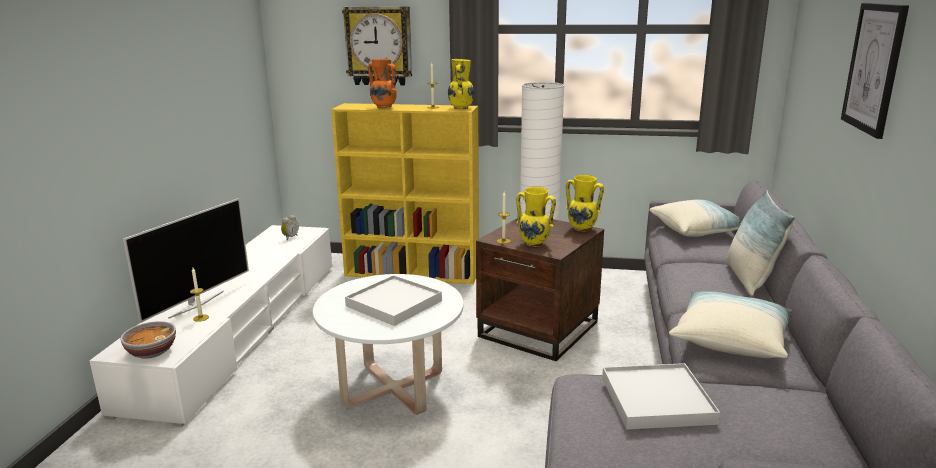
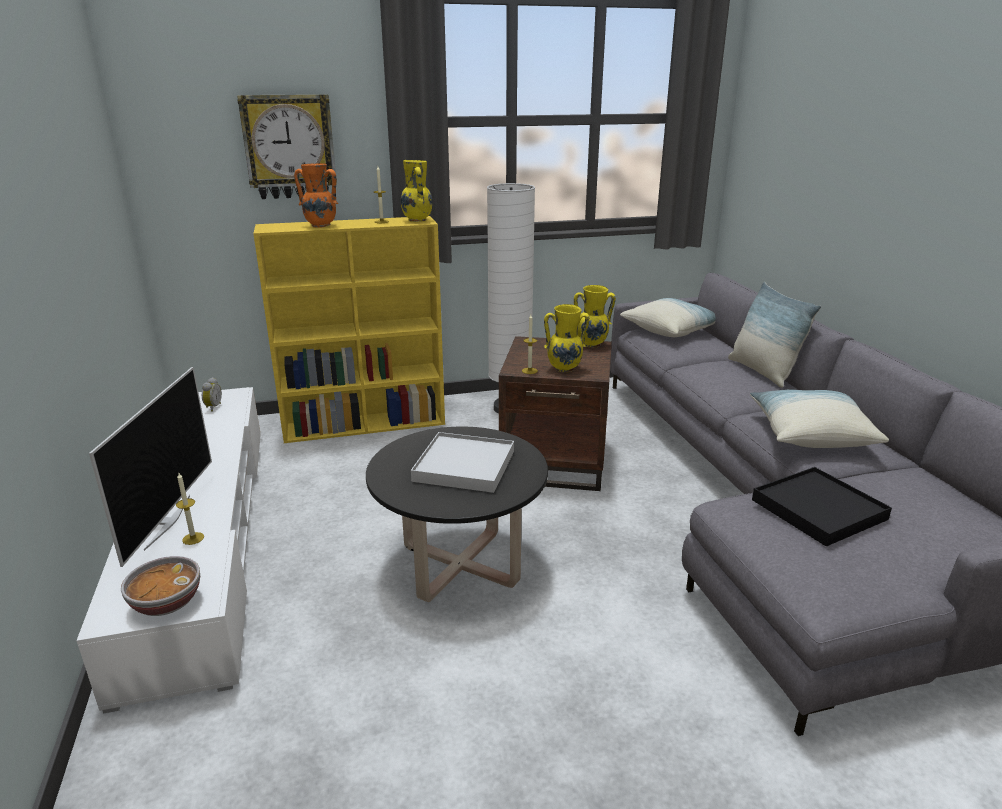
camera: 25 degrees left, 5 degrees up
(393, 389) = (460, 565): white coffee table -> black coffee table
(657, 400) = (818, 509): white tray -> black tray
(874, 68) = (891, 154): picture -> none

